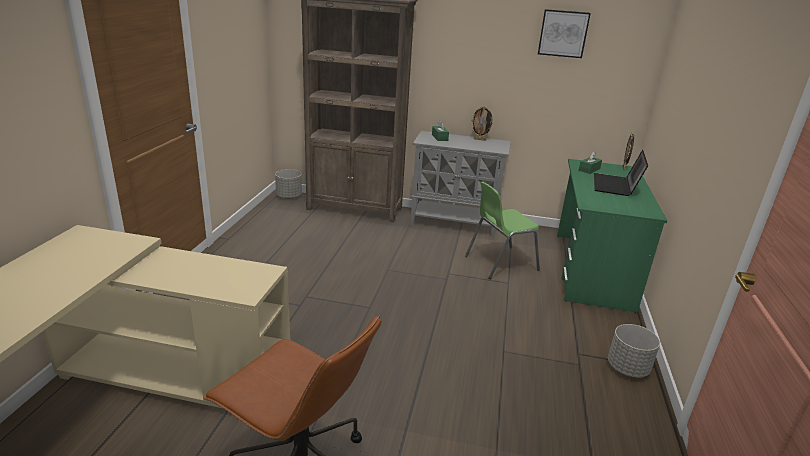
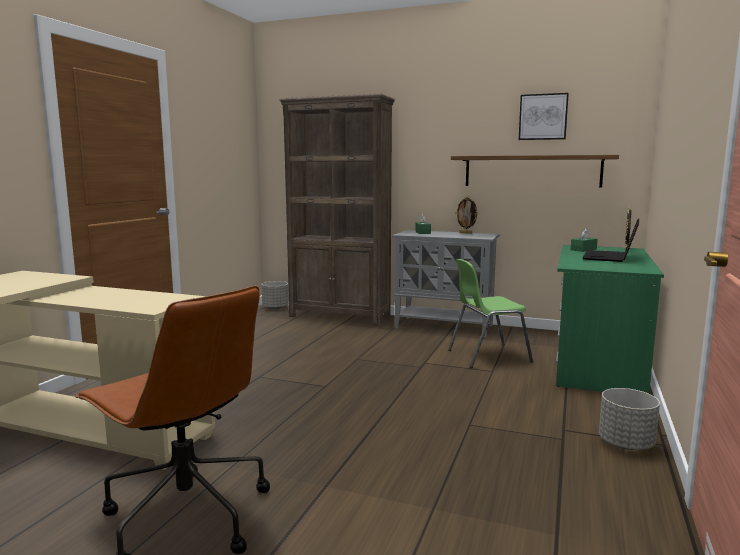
camera: 10 degrees right, 15 degrees down
(546, 85) = (532, 171): none -> shelf

